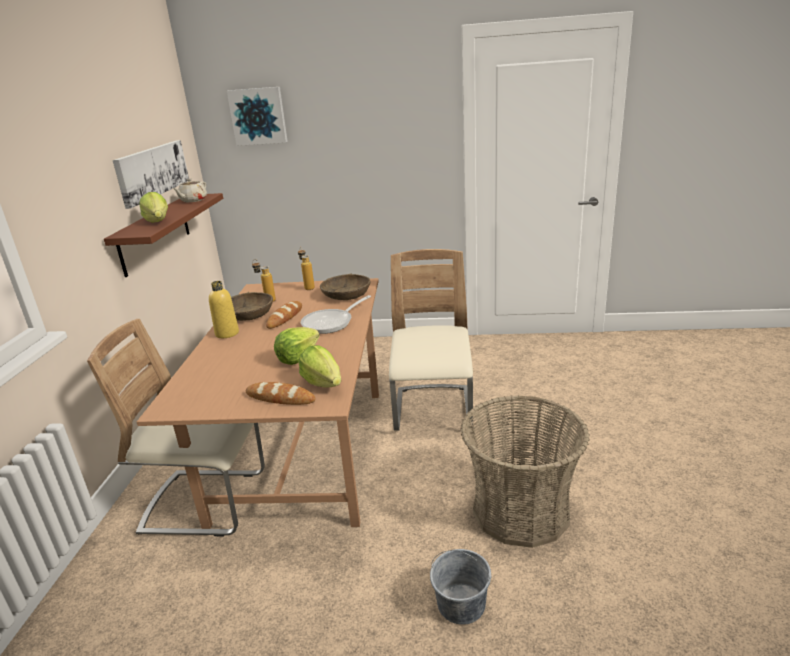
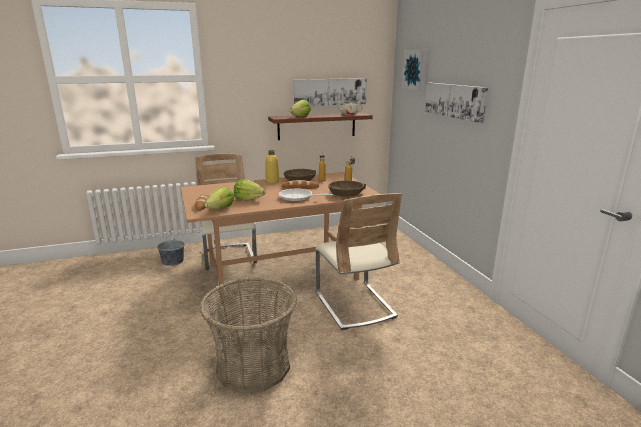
camera: 65 degrees right, 5 degrees down
(357, 146) = (455, 100): none -> picture
(433, 410) = (354, 305): beige chair -> beige chair turned 90 degrees clockwise
(461, 604) = (163, 354): grey bucket -> grey bucket (173, 261)

